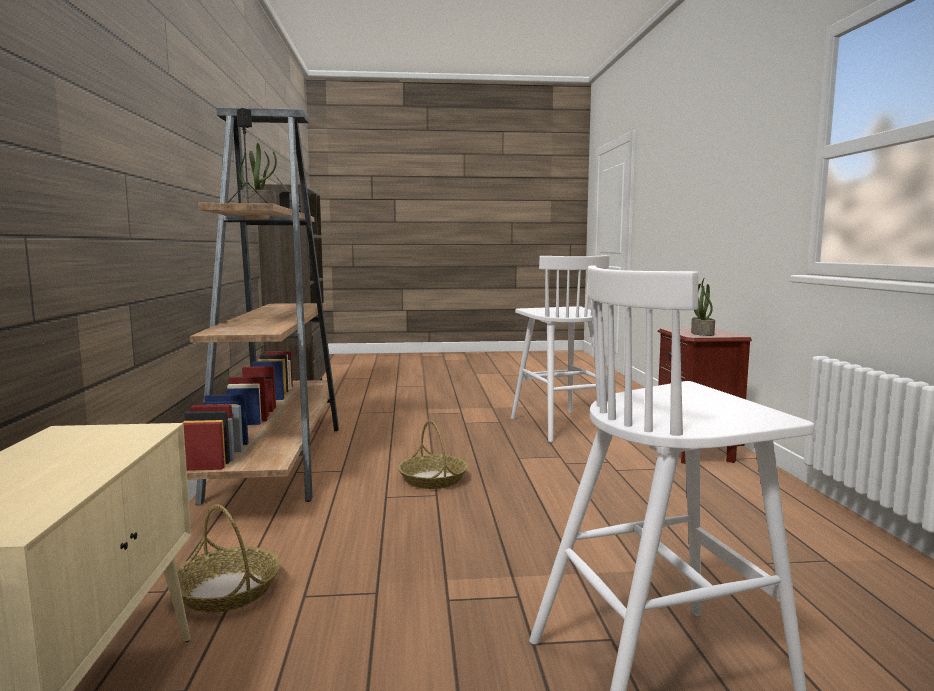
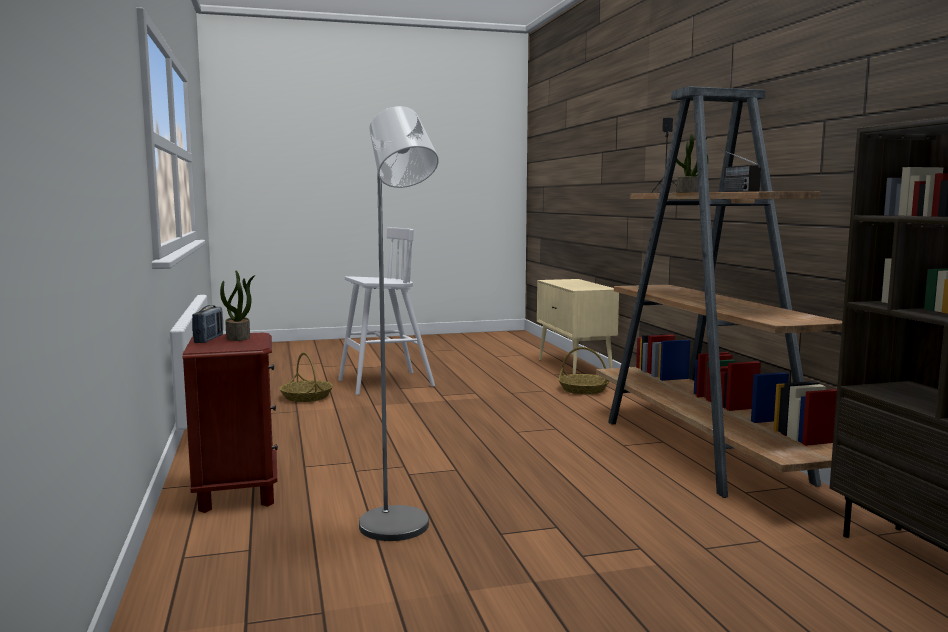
camera: 170 degrees right, 0 degrees up
(432, 479) = (530, 443): basket -> basket (307, 397)
(560, 425) = (400, 530): white stool -> grey floor lamp
(723, 333) = (209, 339): none -> radio

